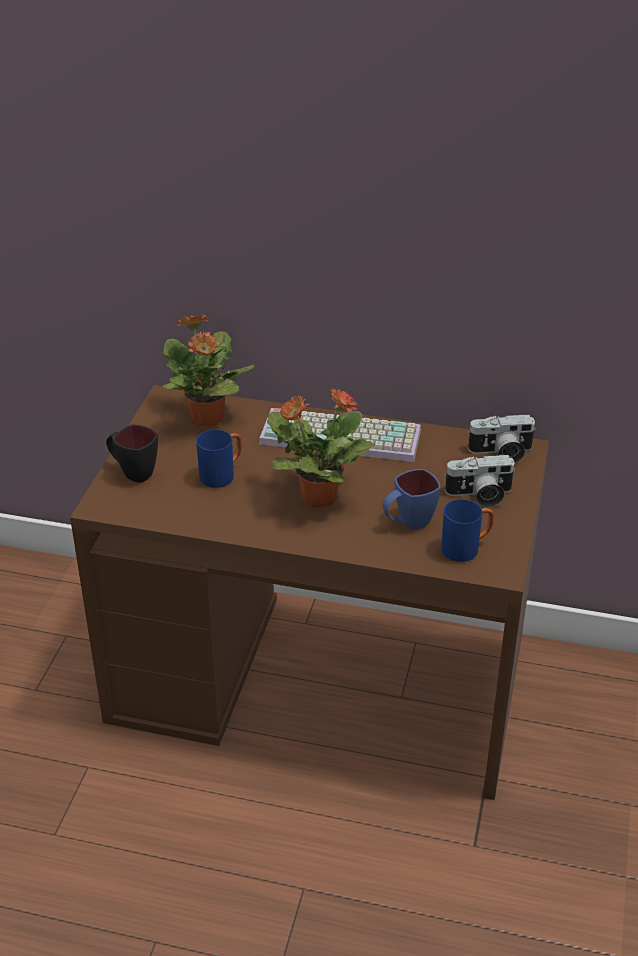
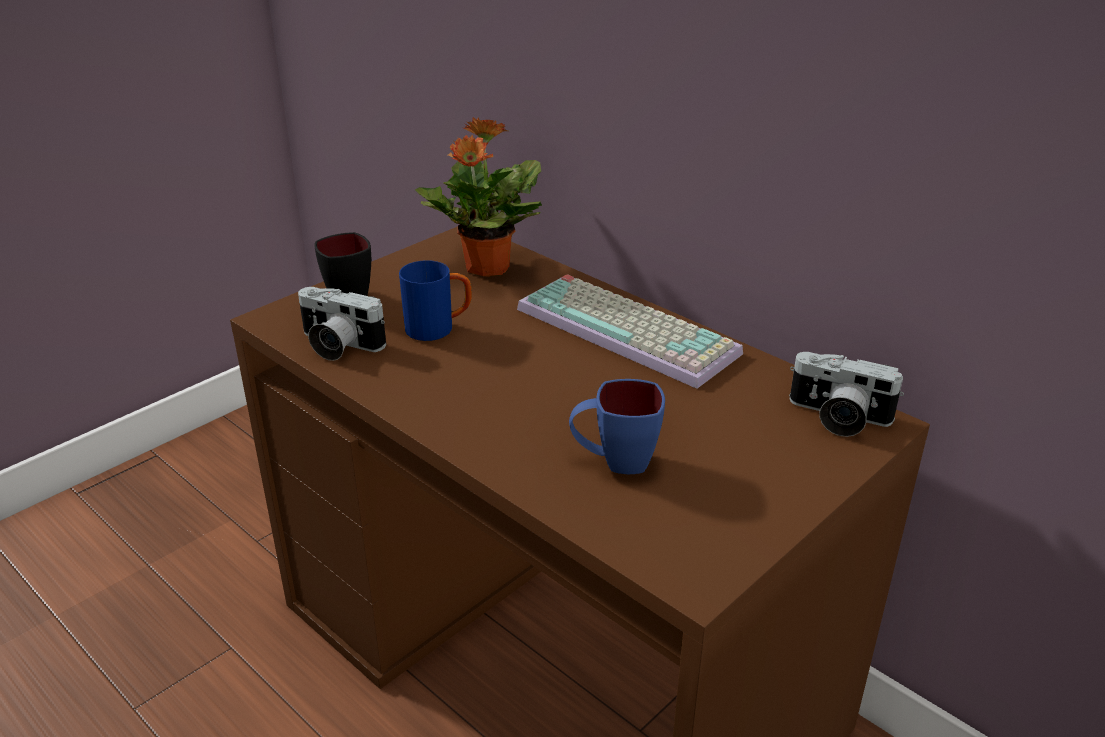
camera: 30 degrees right, 5 degrees down
(317, 496) = (526, 388): potted plant -> none
(466, 548) = (669, 527): blue mug -> none
(480, 495) = (755, 461): camera -> camera (337, 345)

